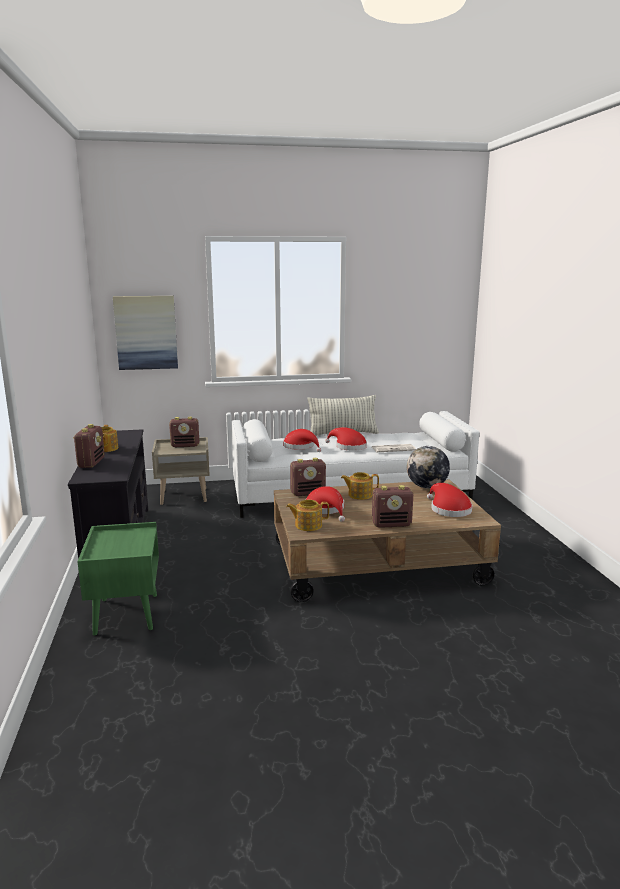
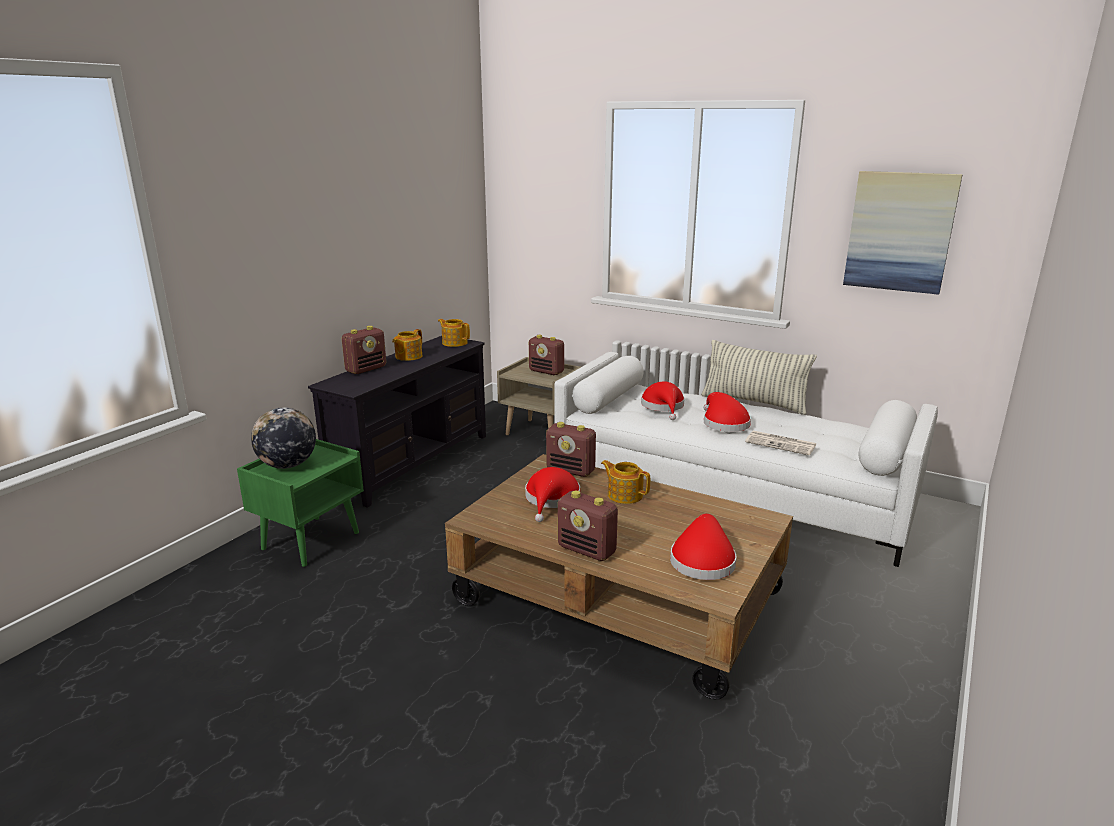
camera: 40 degrees right, 5 degrees up
(146, 332) = (535, 225): picture -> picture (900, 232)
(307, 525) = (495, 511): teapot -> teapot (454, 343)
(427, 487) = (735, 515): globe -> globe (287, 465)

